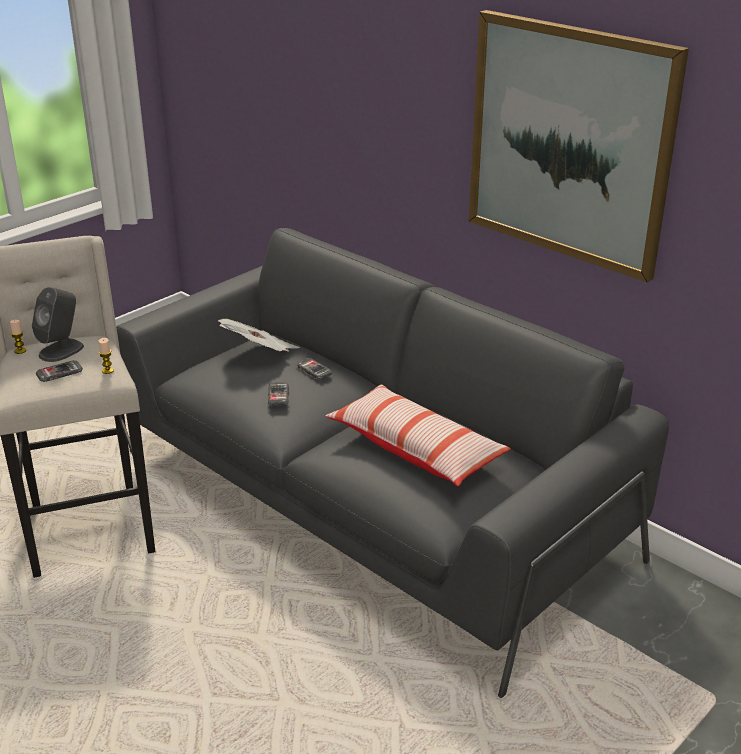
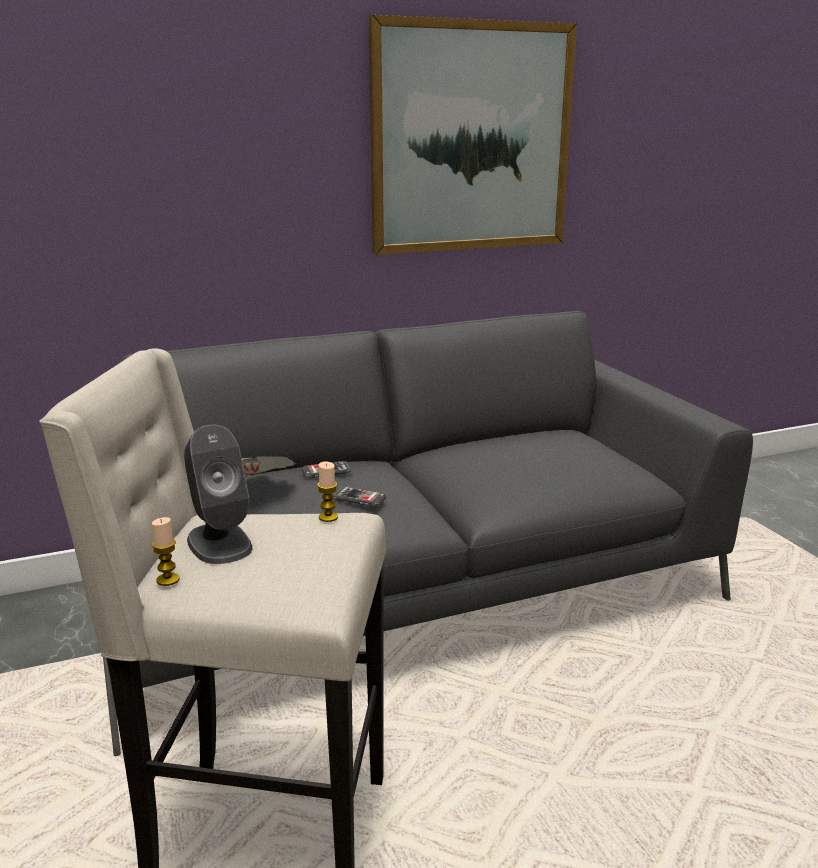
camera: 65 degrees left, 10 degrees down
(59, 372) = (294, 552): phone -> none
(416, 449) = (526, 458): pillow -> none

